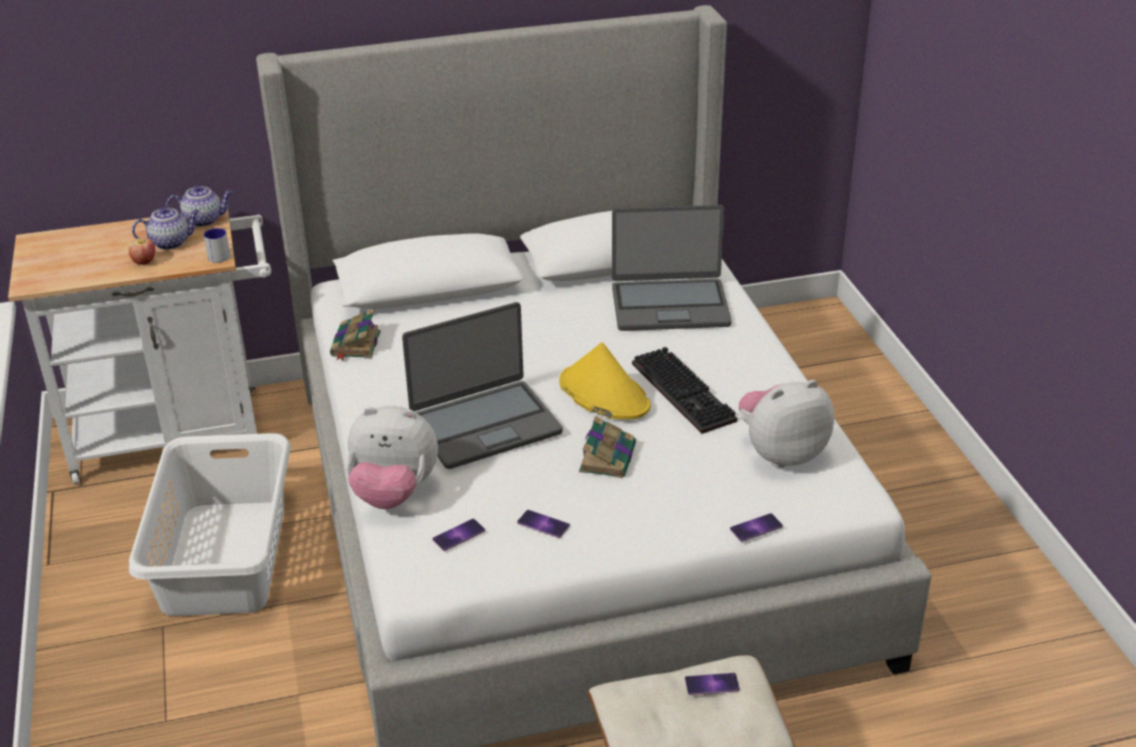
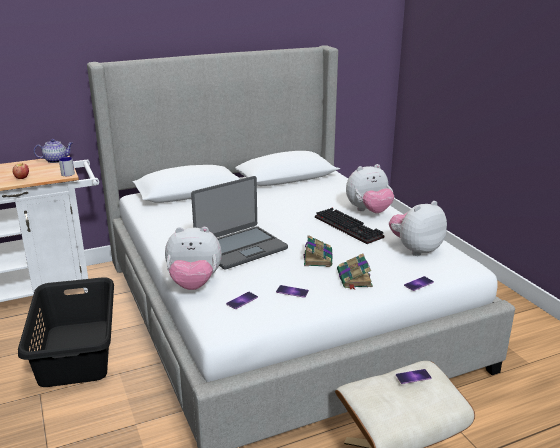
camera: 10 degrees left, 10 degrees down
(171, 242) = (37, 169): teapot -> none
(226, 557) = (77, 352): white laundry basket -> black laundry basket
(355, 345) = (152, 219): book -> book (354, 279)
(603, 394) = (304, 230): yellow hat -> none
(670, 305) = (325, 193): laptop -> none
(733, 357) = (369, 211): none -> plush toy

